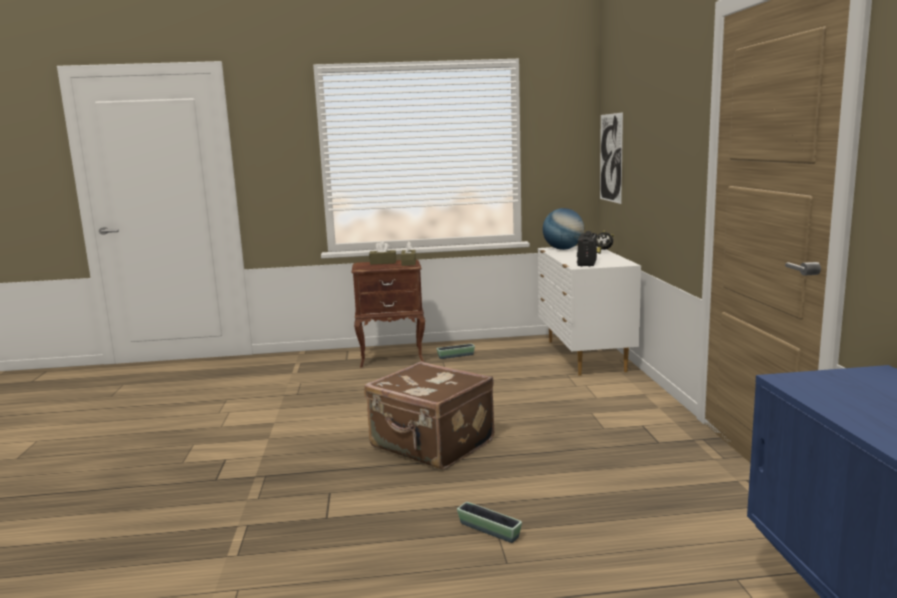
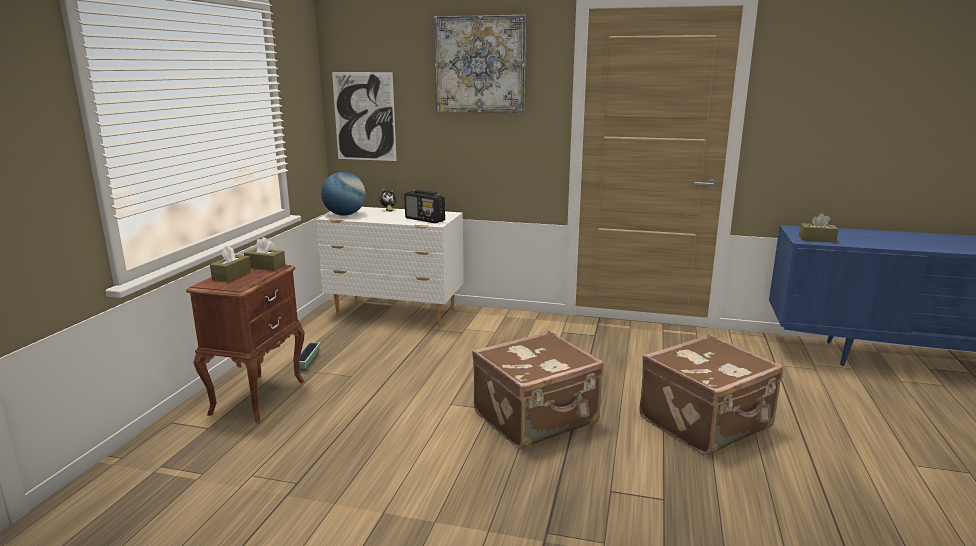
camera: 70 degrees left, 5 degrees up
(489, 530) = (707, 424): planter -> brown suitcase
(661, 99) = (480, 64): none -> picture
(820, 387) = (817, 239): none -> brown tissue box

